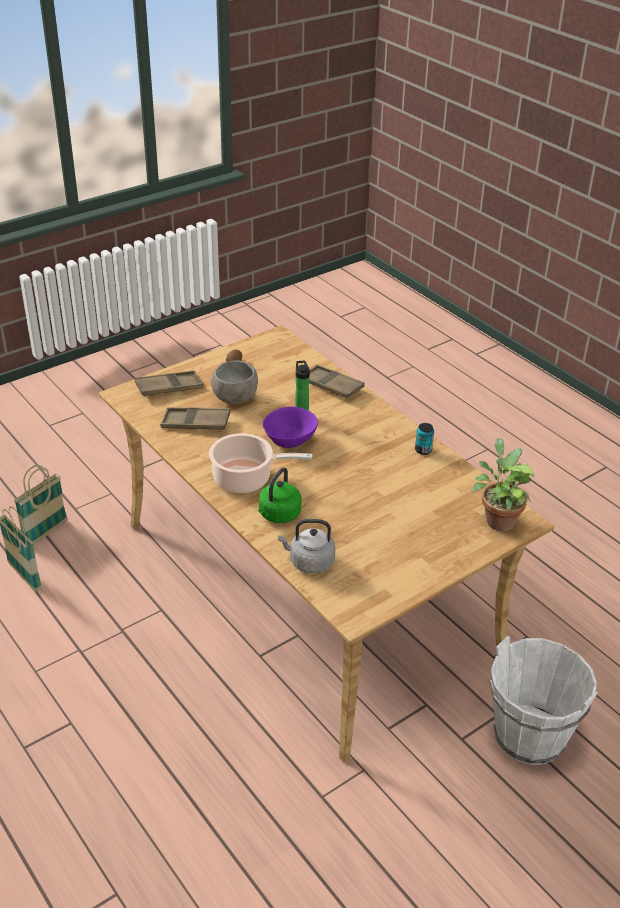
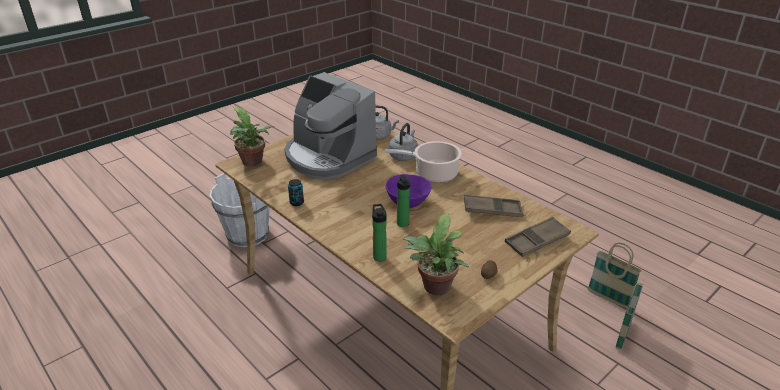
camera: 175 degrees right, 5 degrees down
(235, 399) = (468, 234): grey bowl -> none
(278, 515) = (404, 155): green kettle -> grey kettle
(286, 356) = (435, 289): none -> potted plant
(331, 386) = (379, 256): brown tray -> bottle
(390, 521) = (328, 157): none -> coffee machine

